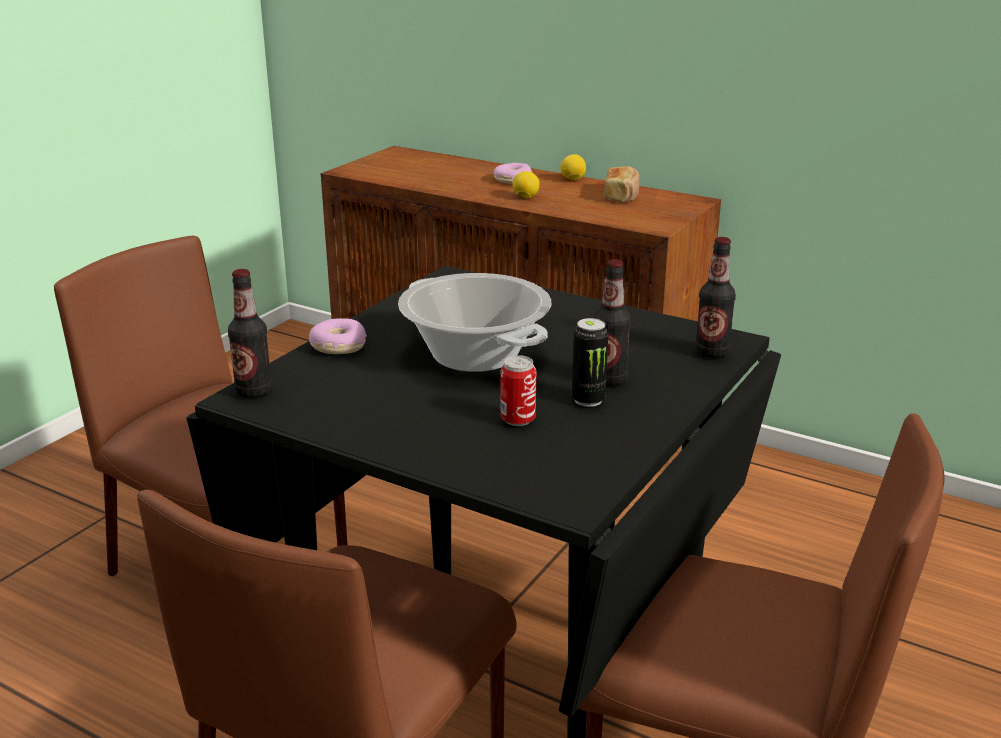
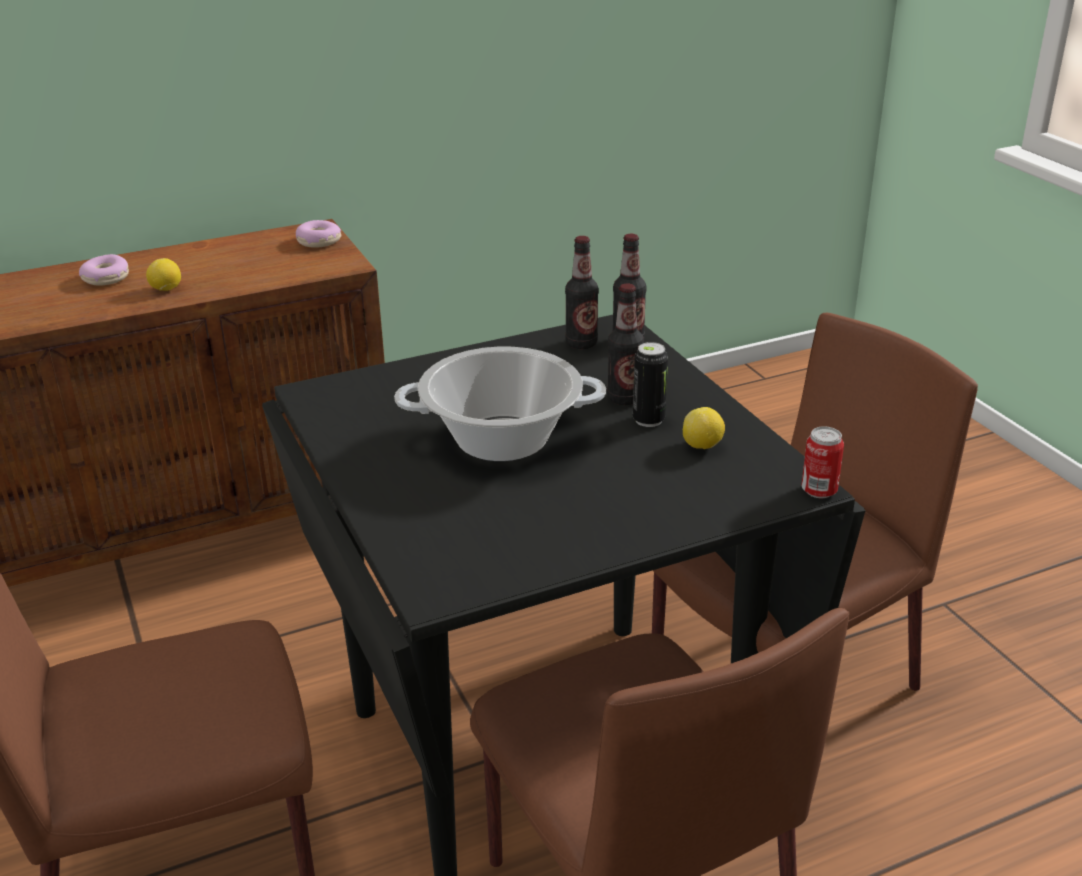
camera: 55 degrees left, 5 degrees up
(254, 391) = (428, 582): bottle -> bottle (581, 343)
(338, 346) = (385, 503): donut -> donut (318, 242)
(518, 420) = (648, 462): can -> can (819, 491)
(572, 180) = (164, 253): lemon -> lemon (702, 446)
(622, 195) = (247, 250): bread -> none

